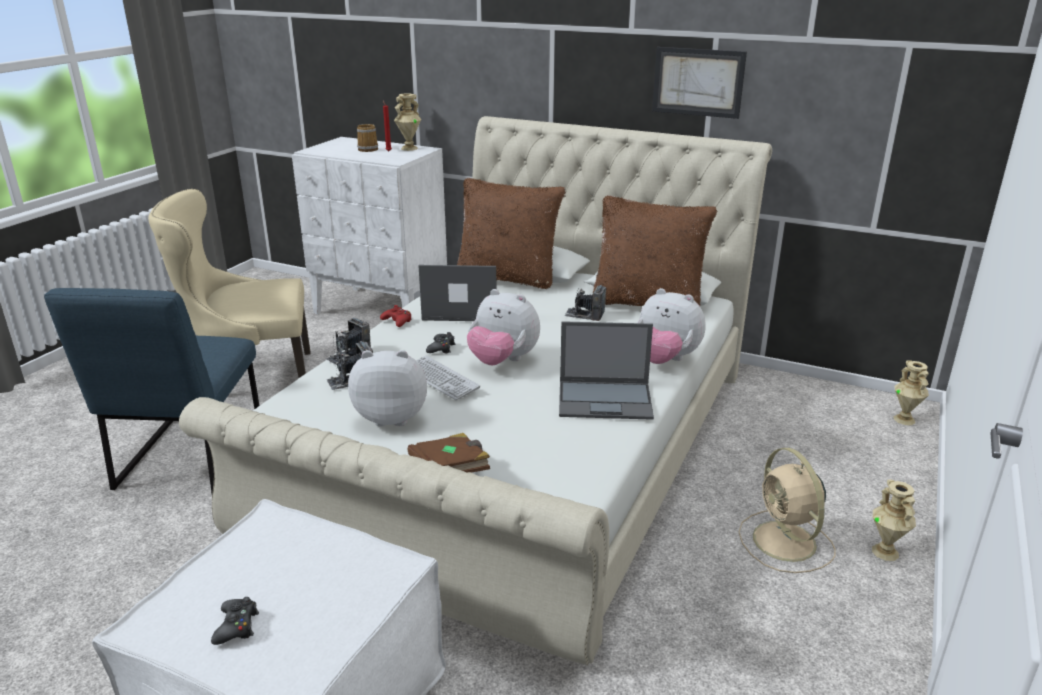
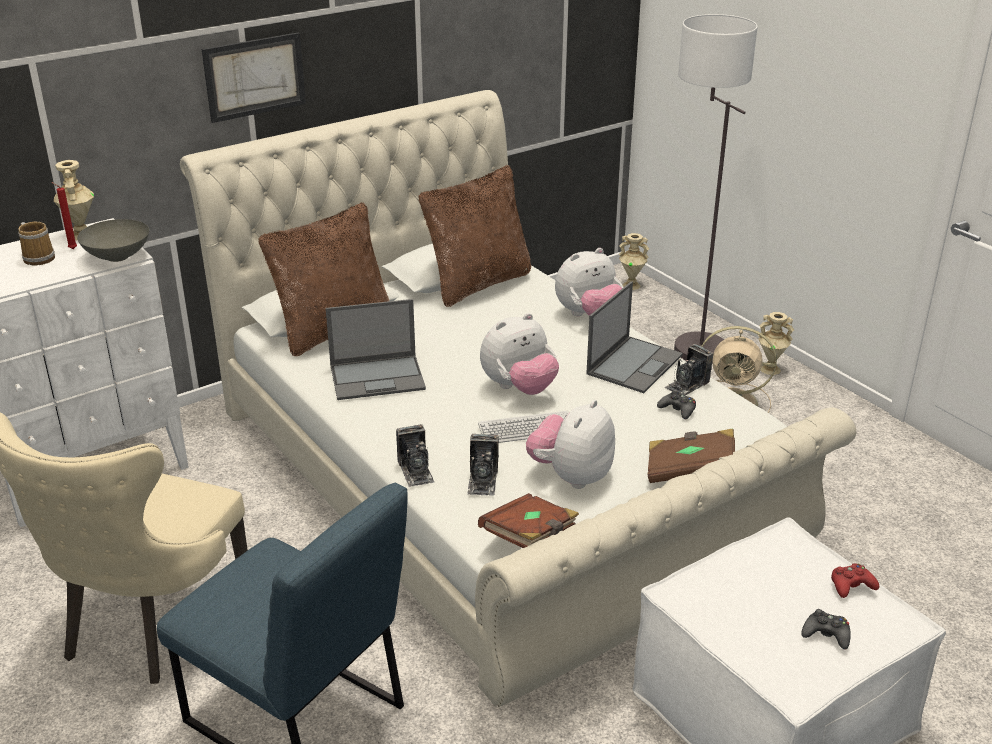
camera: 60 degrees left, 5 degrees up
(291, 421) = (530, 537): none -> brown book
(390, 160) = (118, 257): none -> grey bowl
(397, 321) = (361, 421): red game controller -> red game controller (851, 585)
(441, 348) = (459, 412): black game controller -> black game controller (678, 409)
(460, 310) = (378, 377): laptop -> laptop turned 135 degrees counterclockwise
(584, 315) = (465, 319): camera -> camera (687, 385)
(698, 82) = (409, 48): picture -> picture (254, 76)
(856, 484) = (691, 343): none -> white floor lamp

